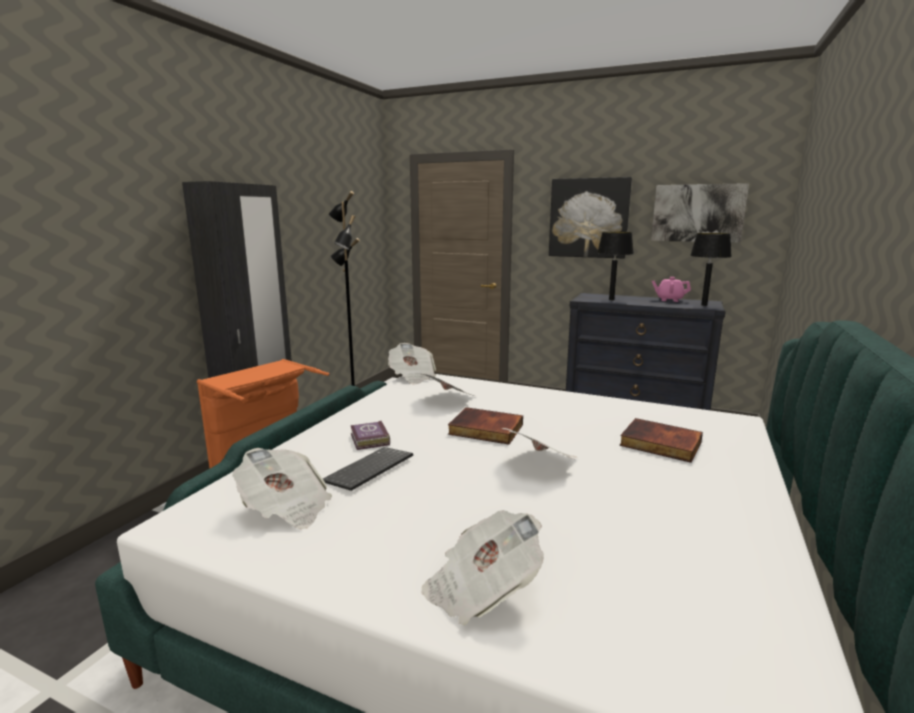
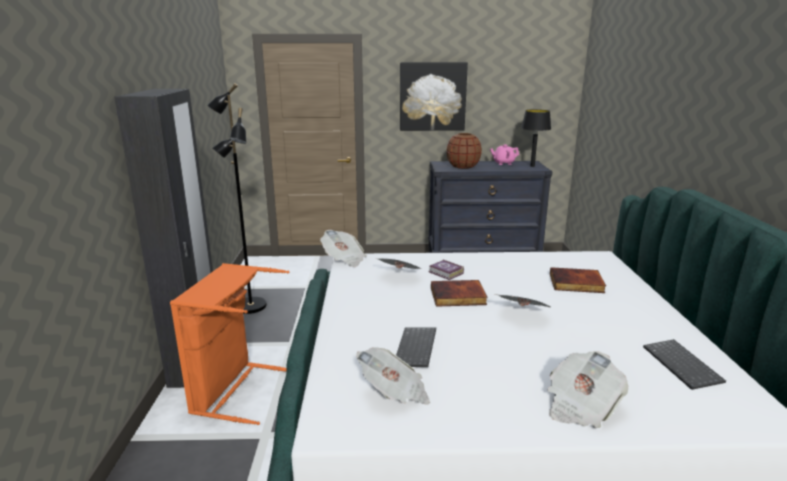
camera: 25 degrees left, 5 degrees up
(369, 440) = (383, 324): book -> book (446, 273)
(611, 299) = (463, 167): black table lamp -> brown vase
(697, 213) = (517, 92): picture -> none
(715, 584) = (683, 365): none -> keyboard

